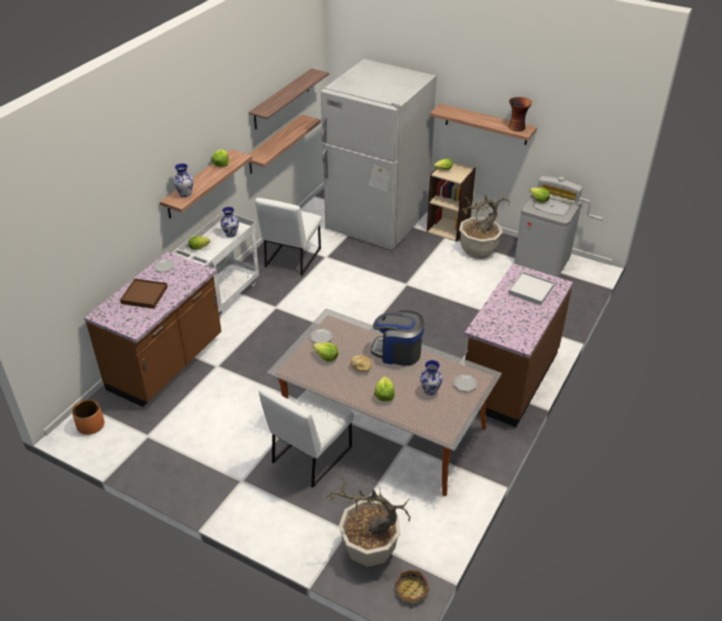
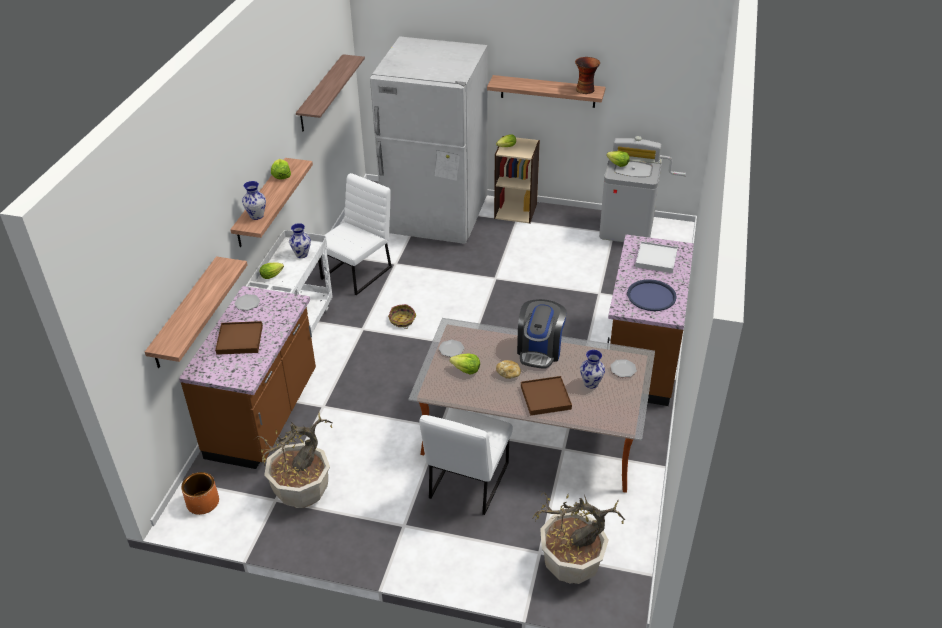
camera: 15 degrees left, 0 degrees up
(274, 144) = (319, 146): shelf -> shelf (185, 313)
(292, 258) = (358, 272): white chair -> white chair turned 150 degrees counterclockwise
(384, 395) = (545, 397): lettuce -> brown tray
(397, 352) = (540, 350): coffee machine -> coffee machine turned 75 degrees counterclockwise
(411, 591) = (631, 598): basket -> basket (402, 321)
(478, 251) = (556, 230): potted plant -> potted plant (302, 493)
(511, 322) = (651, 296): none -> blue tray

